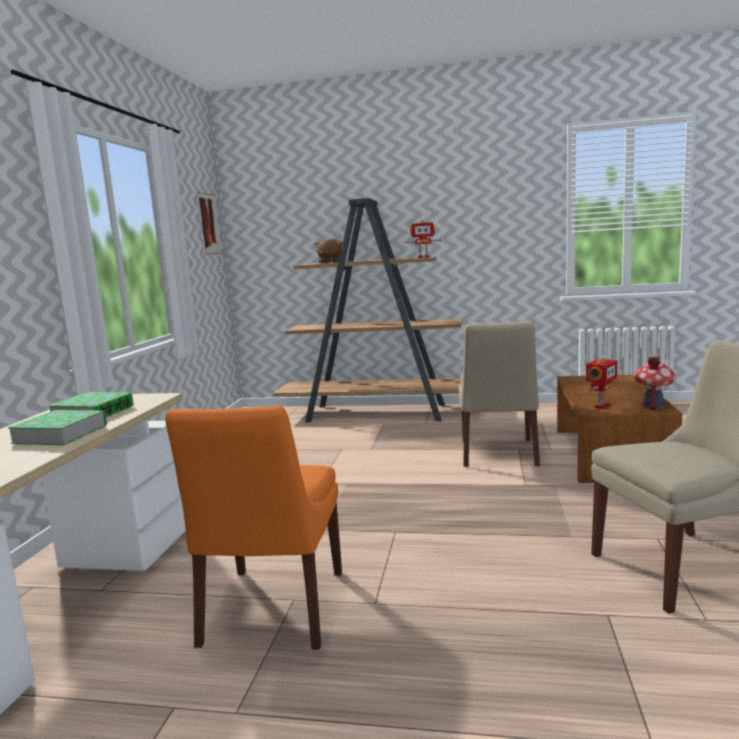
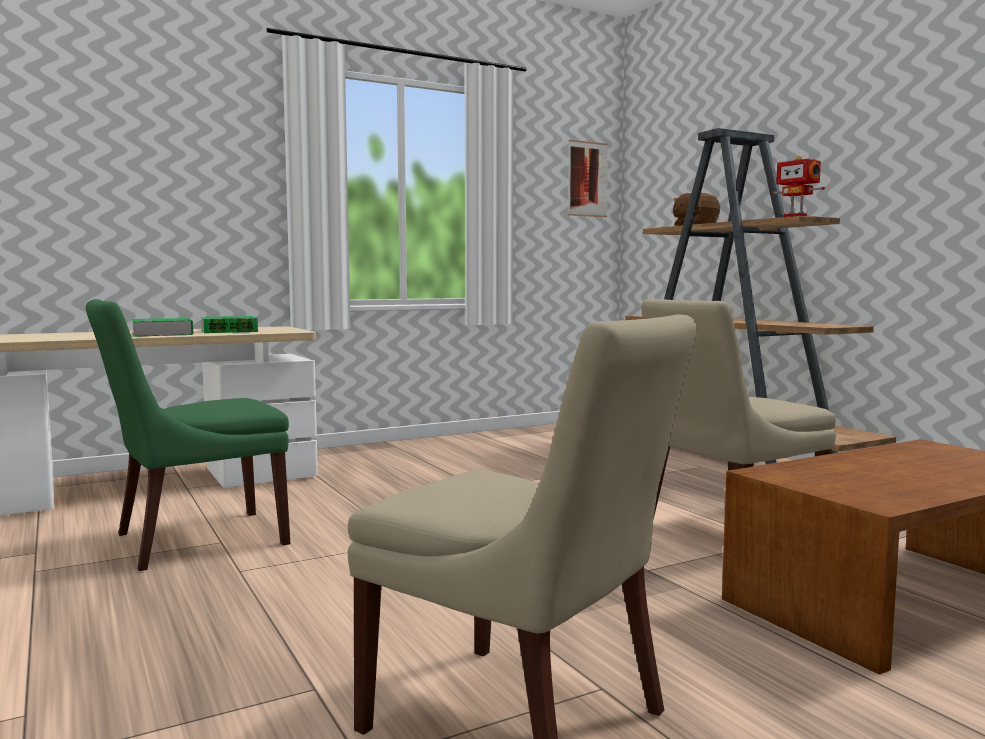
camera: 50 degrees right, 5 degrees down
(272, 611) = (195, 541): orange chair -> green chair
(601, 406) = (800, 474): toy robot -> none
(653, 406) = (884, 497): toy house -> none

